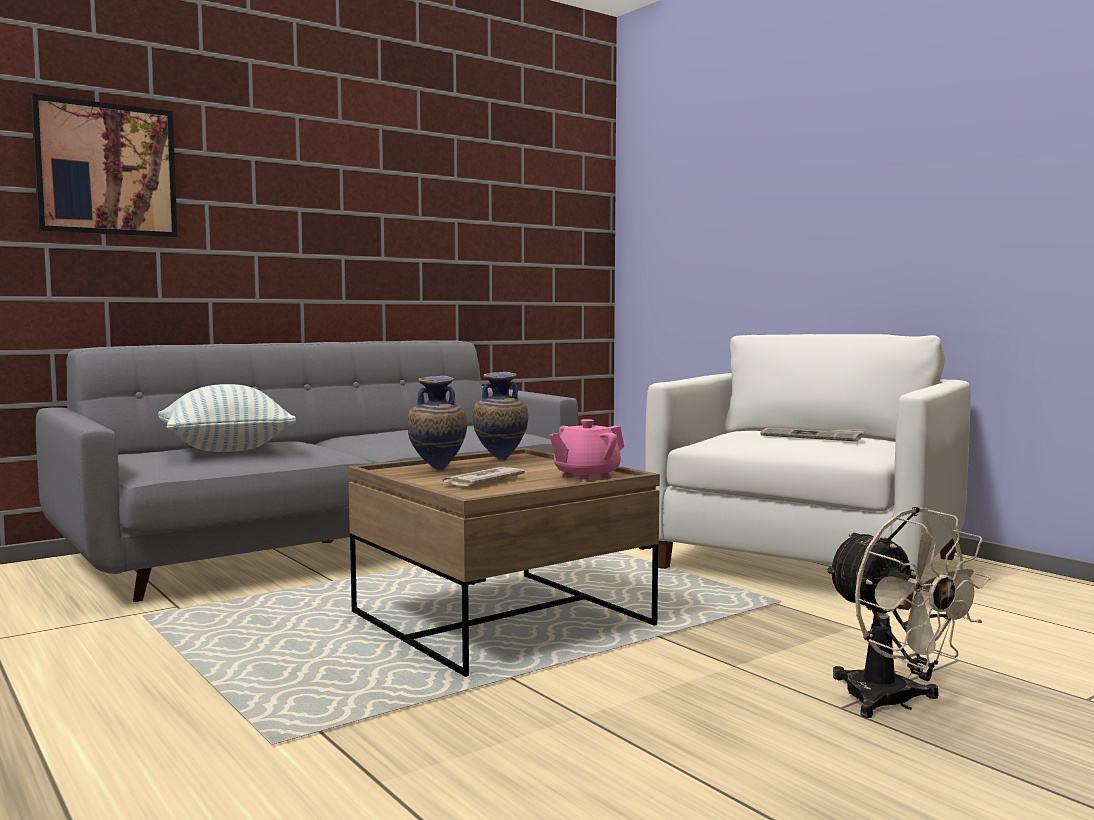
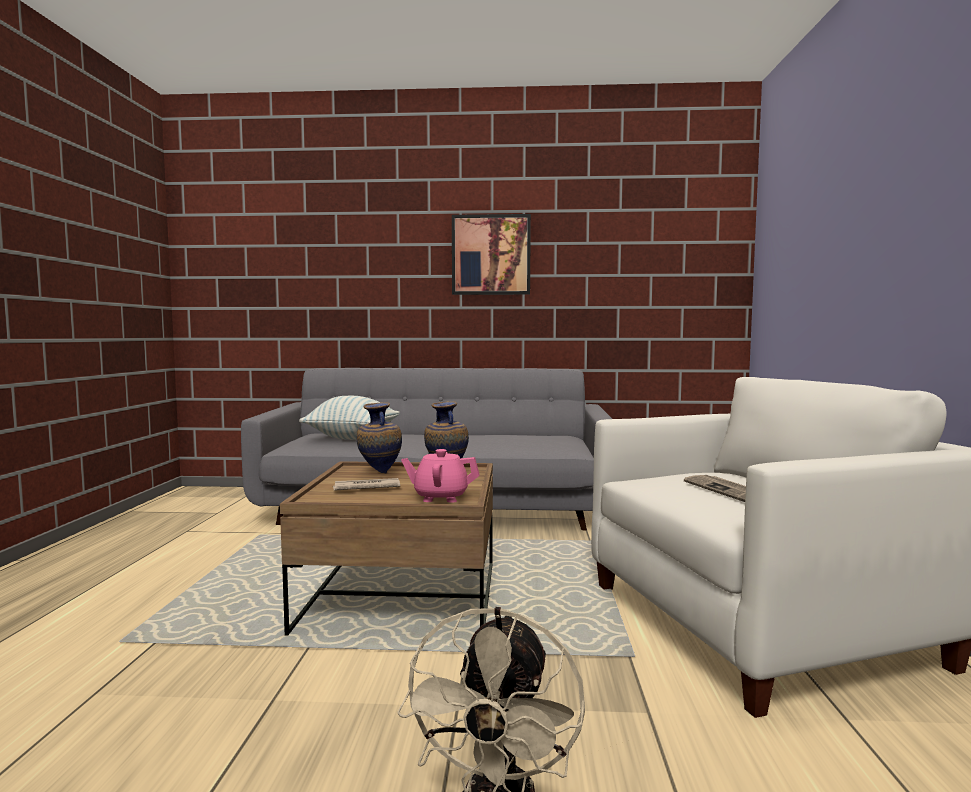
camera: 40 degrees right, 0 degrees up
(106, 170) = (338, 261): picture -> picture (491, 255)

